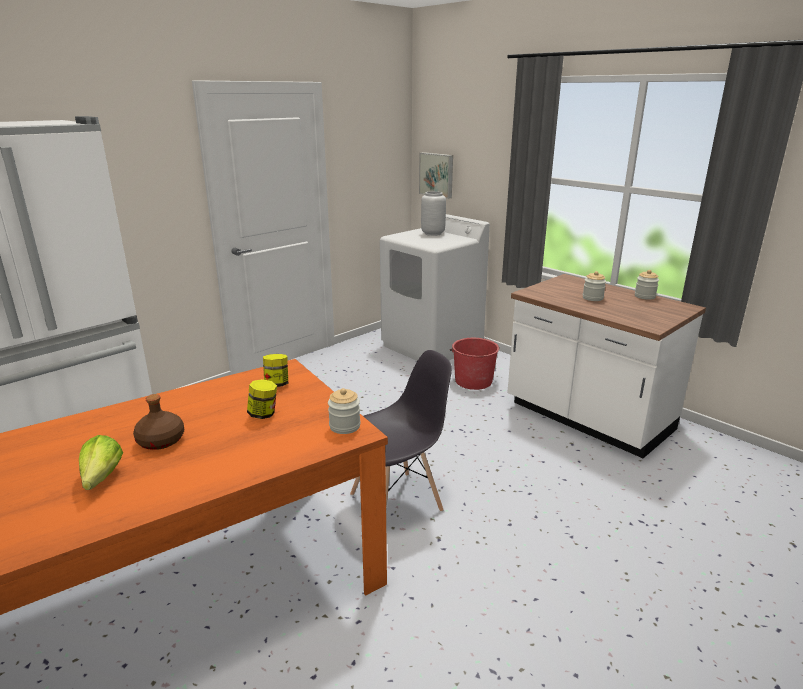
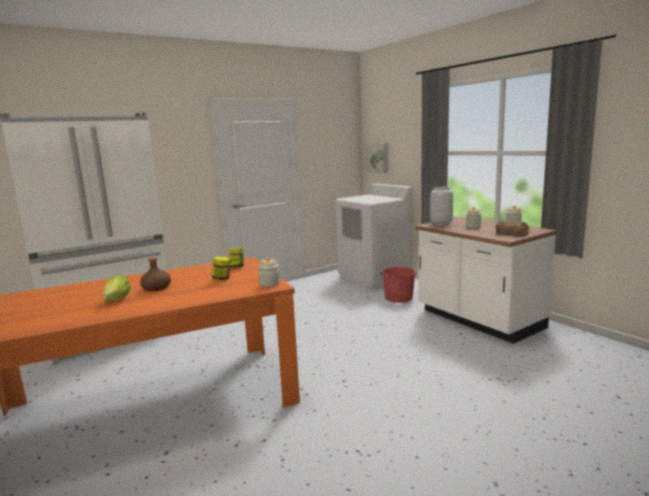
camera: 10 degrees right, 10 degrees down
(397, 502) = (321, 360): grey chair -> none
(433, 233) = (373, 196): grey vase -> grey vase (441, 223)
(651, 313) = (511, 233): none -> bread

